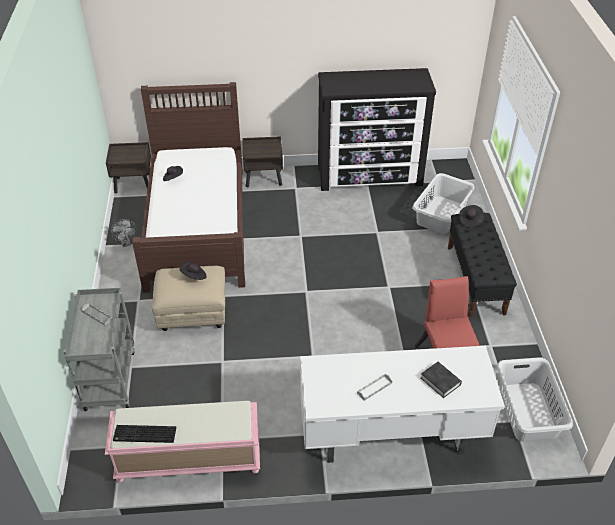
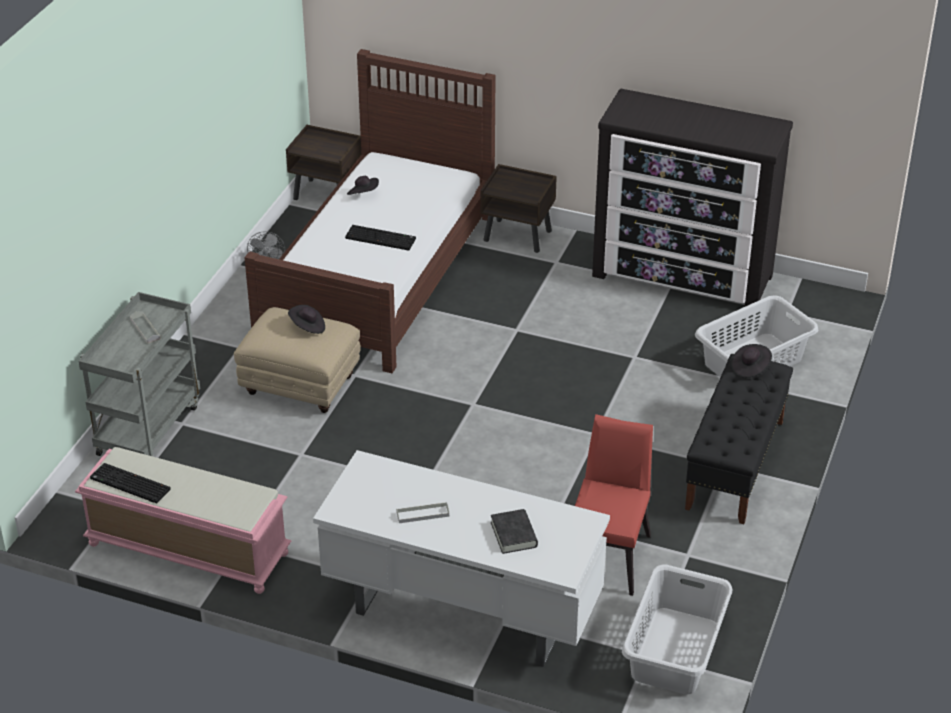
camera: 25 degrees right, 5 degrees down
(202, 203) = (381, 238): none -> keyboard

